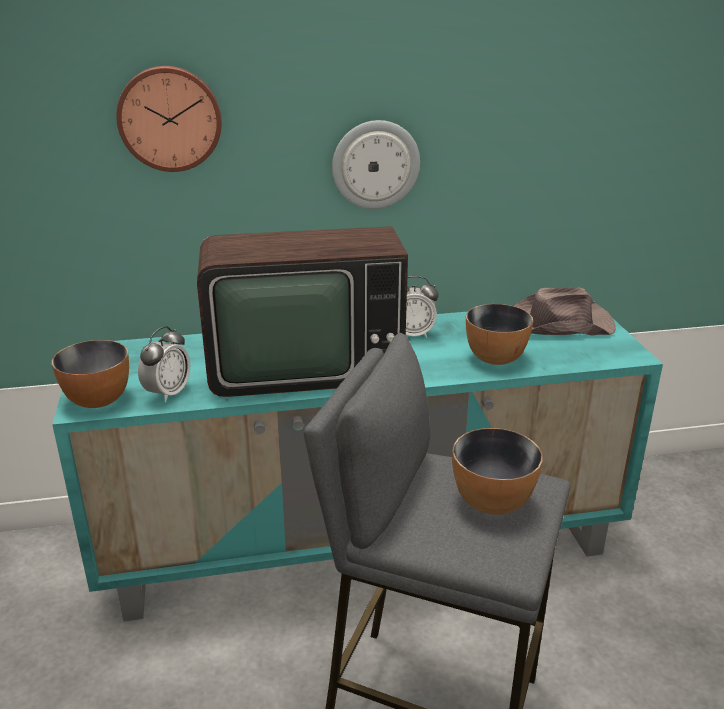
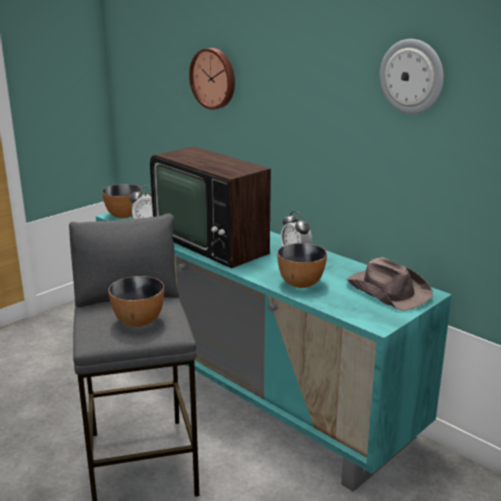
camera: 55 degrees right, 5 degrees down
(375, 165) = (308, 131): wall clock -> wall clock (412, 76)

